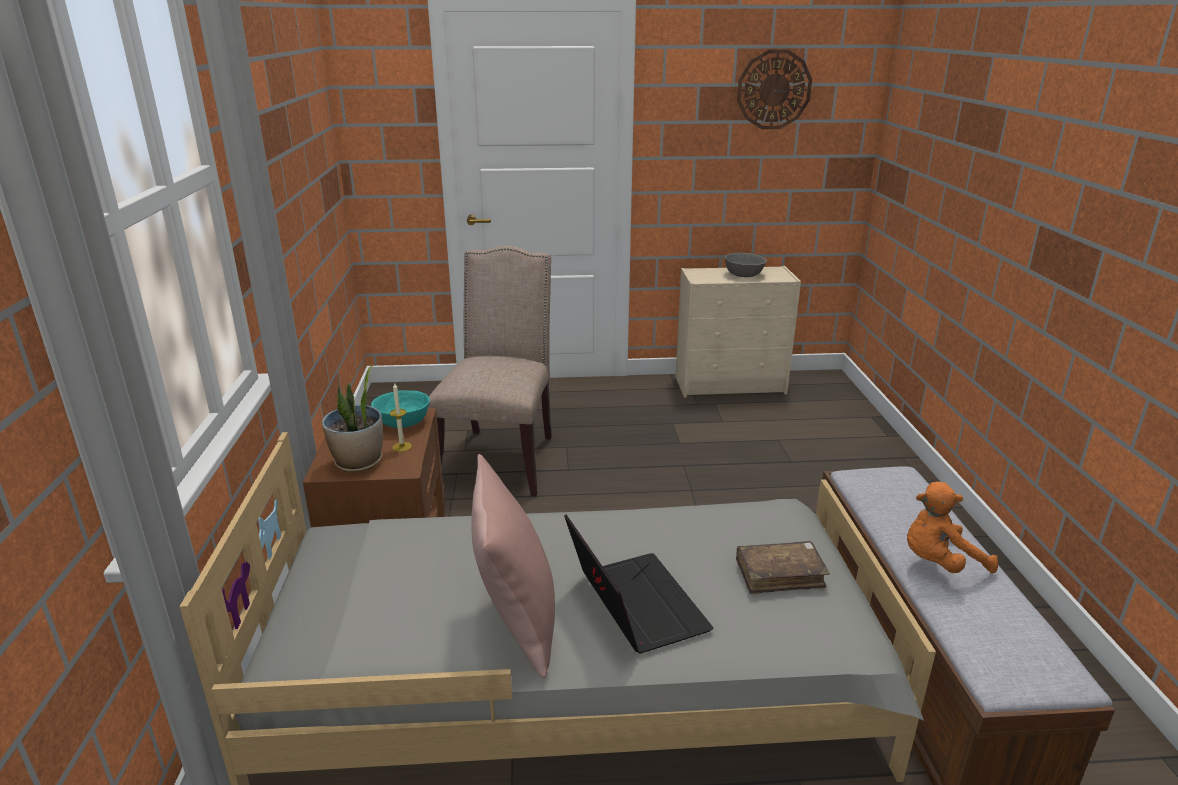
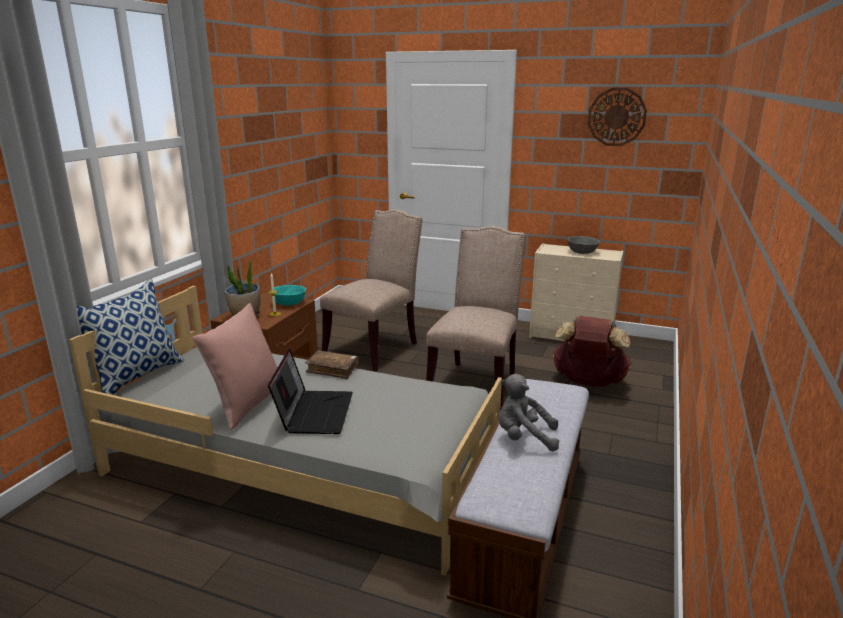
camera: 25 degrees right, 5 degrees down
(260, 622) = (137, 375): none -> pillow
(681, 481) = (475, 383): none -> beige chair
(779, 575) = (415, 420): brown book -> brown book (332, 369)
(805, 446) = (588, 382): none -> brown backpack
(939, 563) = (524, 438): orange plush toy -> grey plush toy

